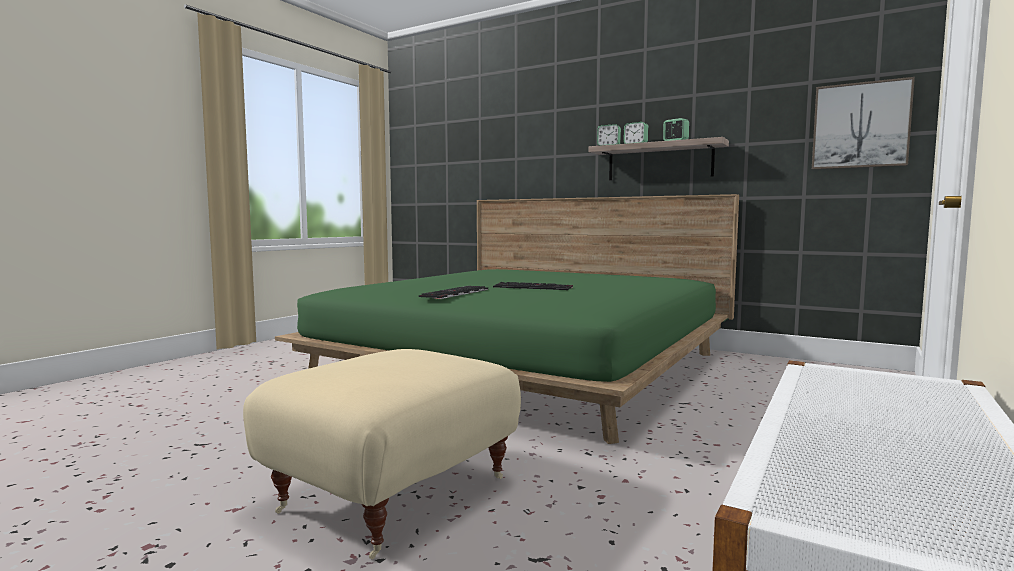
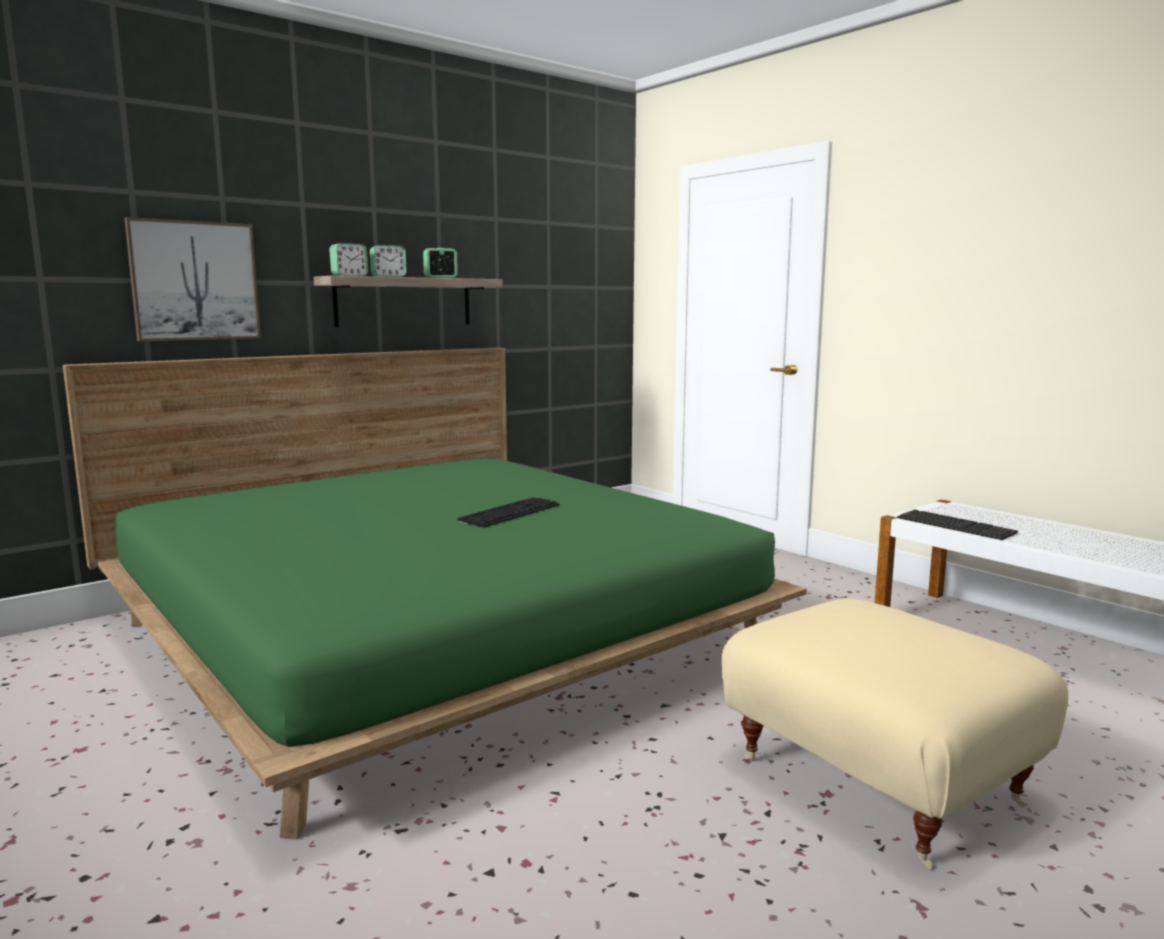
camera: 70 degrees left, 5 degrees up
(455, 293) = (529, 549): keyboard -> keyboard (957, 525)
(860, 125) = (589, 276): picture -> picture (195, 281)

